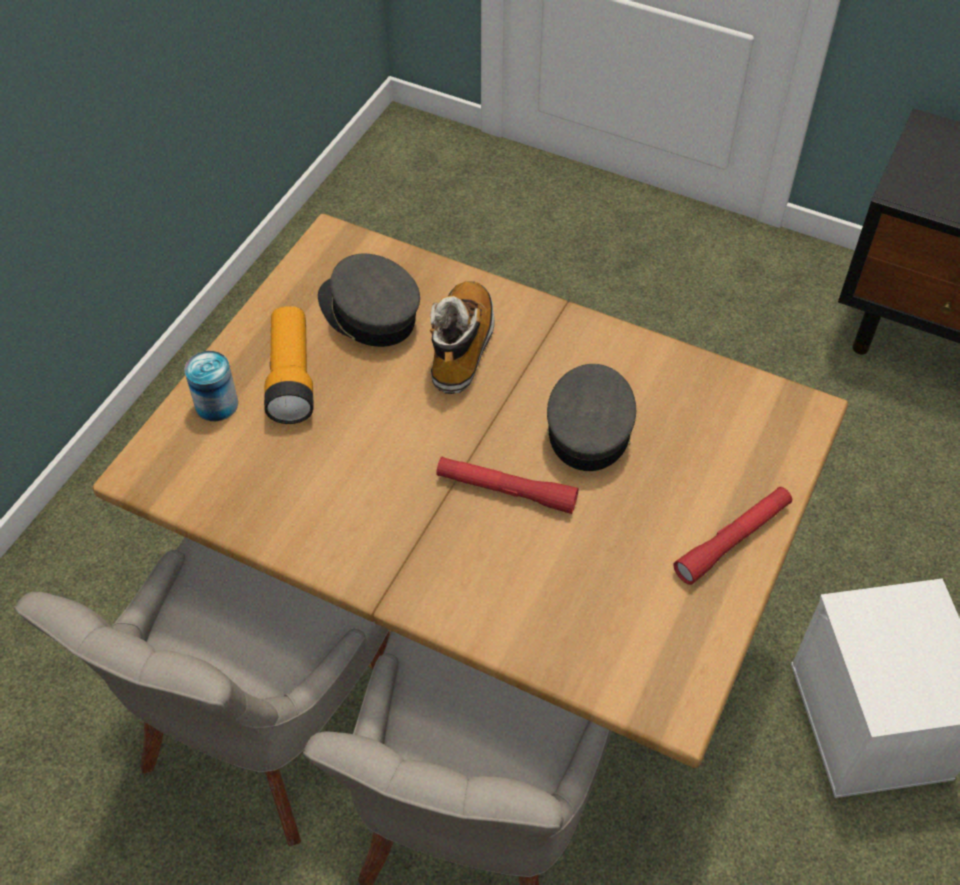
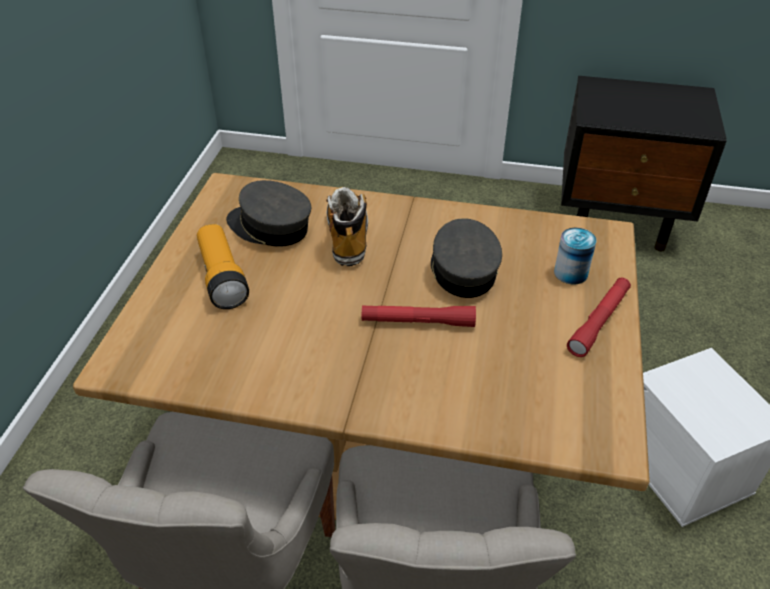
camera: 15 degrees left, 10 degrees down
(216, 404) = (166, 306): can -> can (570, 273)

